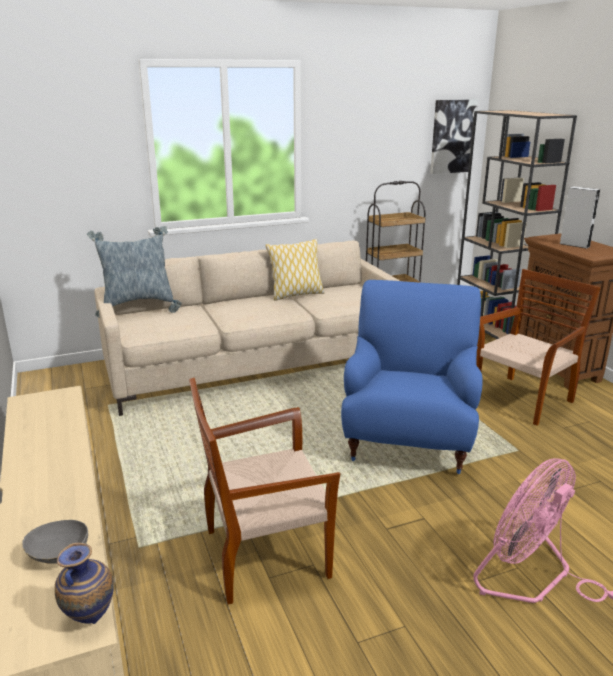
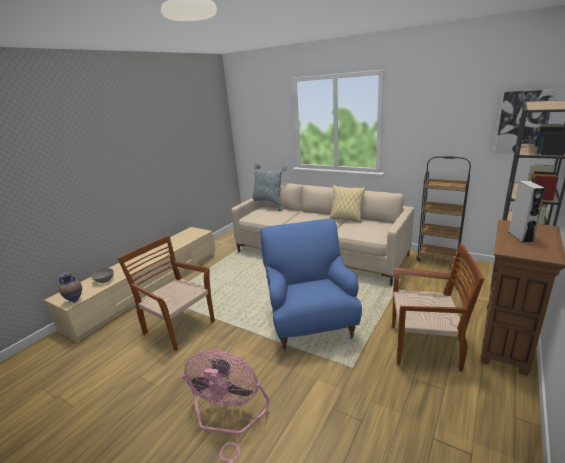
camera: 55 degrees right, 0 degrees up
(408, 440) = (310, 324): blue armchair -> blue armchair turned 75 degrees counterclockwise

